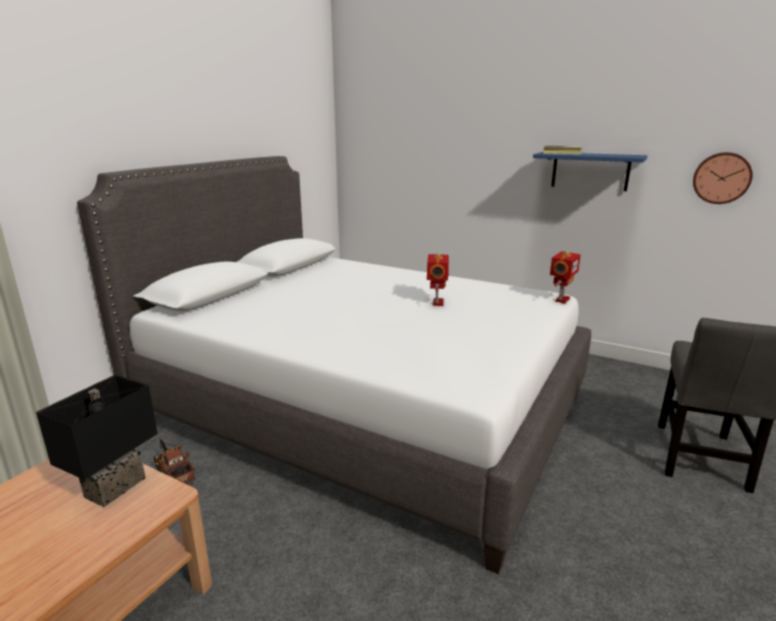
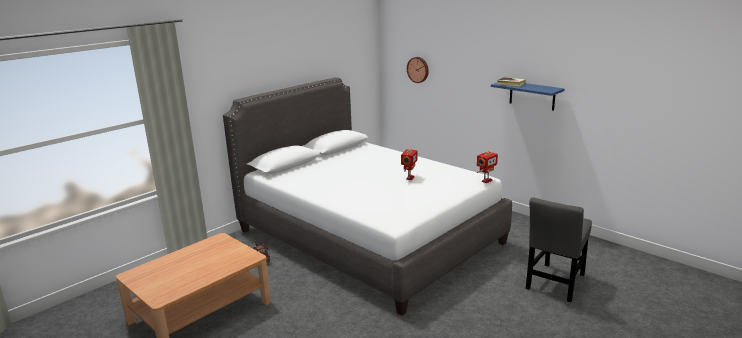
camera: 15 degrees right, 0 degrees up
(114, 486) = (232, 251): black table lamp -> none
(721, 178) = (608, 107): wall clock -> wall clock (418, 69)

